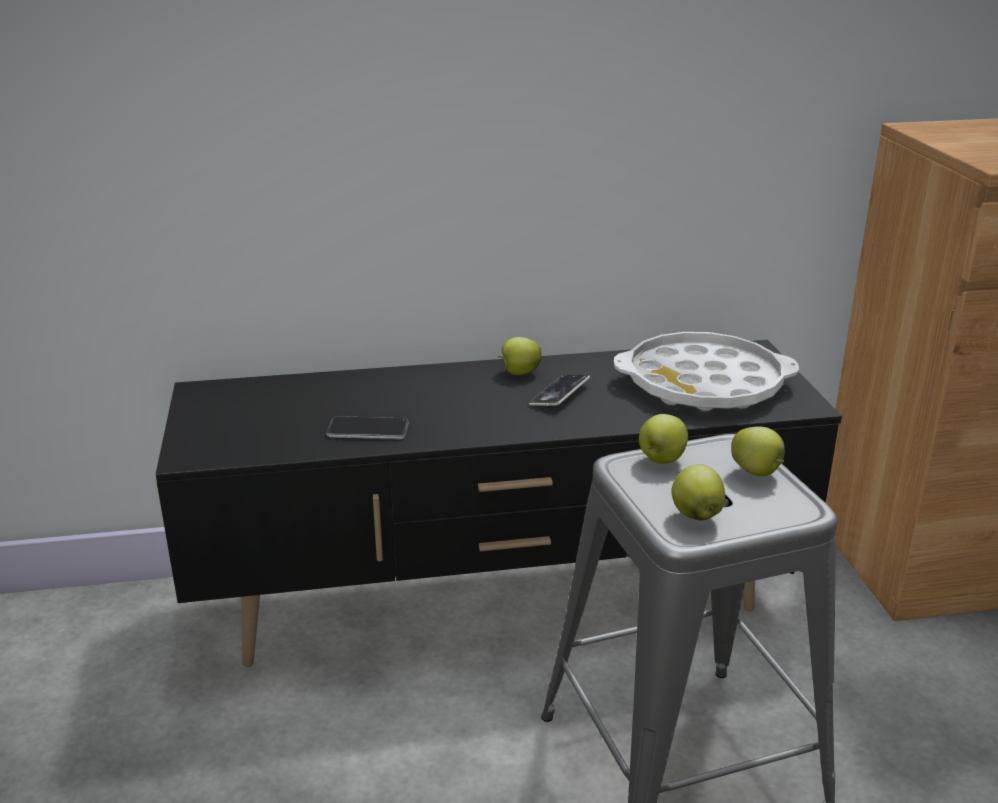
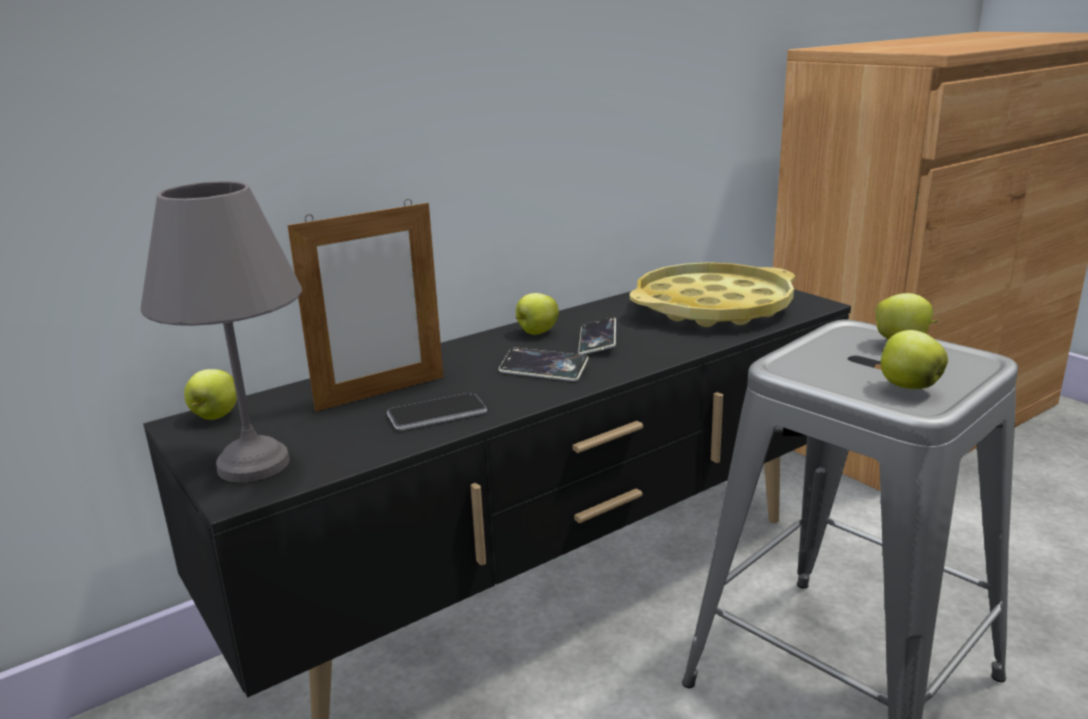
camera: 25 degrees left, 5 degrees down
(213, 438) = (255, 466): none -> grey table lamp
(346, 400) = (381, 393): none -> picture frame
(485, 411) = (543, 370): none -> phone
(661, 459) = (810, 352): apple -> apple (215, 416)
(703, 384) = (713, 307): white tray -> yellow tray

